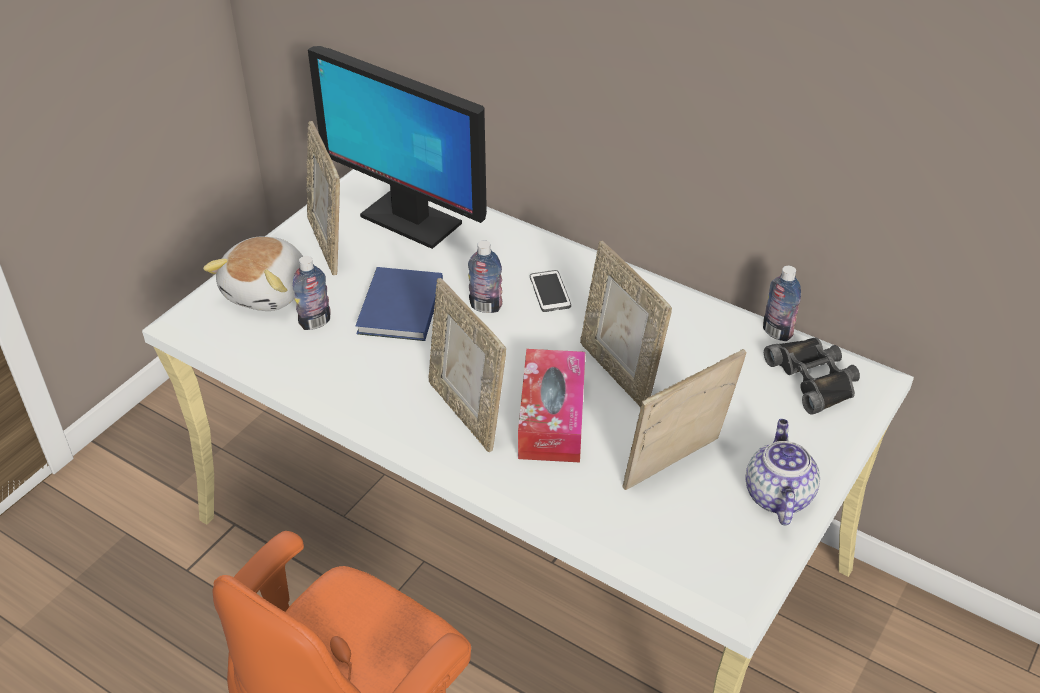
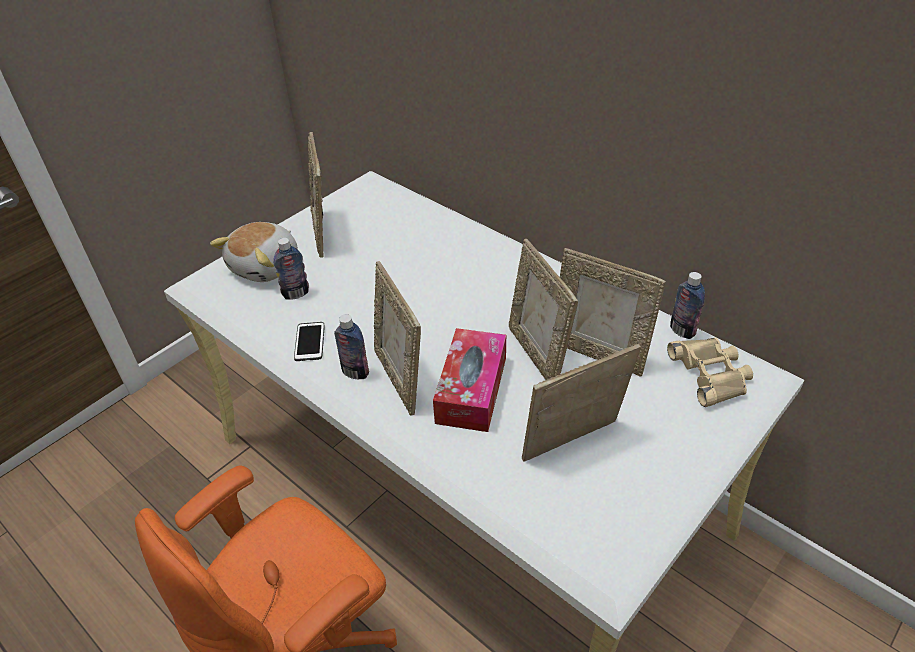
camera: 10 degrees right, 0 degrees up
(398, 309) = (364, 287): blue book -> none
(410, 220) = (391, 218): monitor -> none
(485, 306) = (436, 291): bottle -> bottle (355, 372)
(550, 292) = (491, 282): phone -> phone (309, 342)
(688, 366) = (598, 354): none -> picture frame
(777, 494) = (663, 479): teapot -> none
(814, 379) = (711, 374): black binoculars -> beige binoculars

